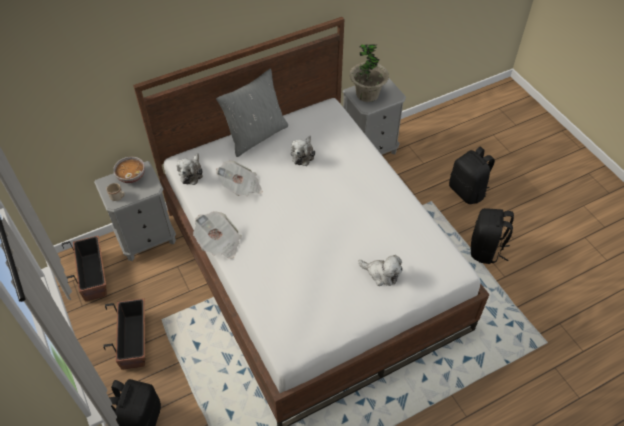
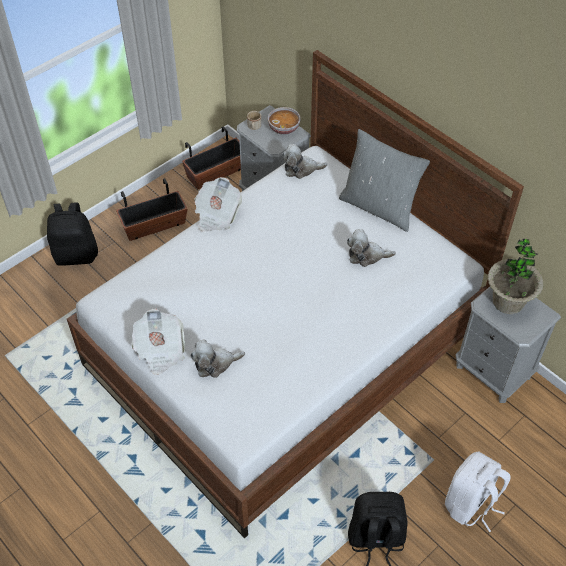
camera: 75 degrees right, 0 degrees up
(241, 187) = (297, 213): newspaper -> newspaper (160, 350)
(381, 274) = (215, 364): plush toy -> plush toy turned 60 degrees clockwise
(467, 191) = (471, 504): black backpack -> white backpack

